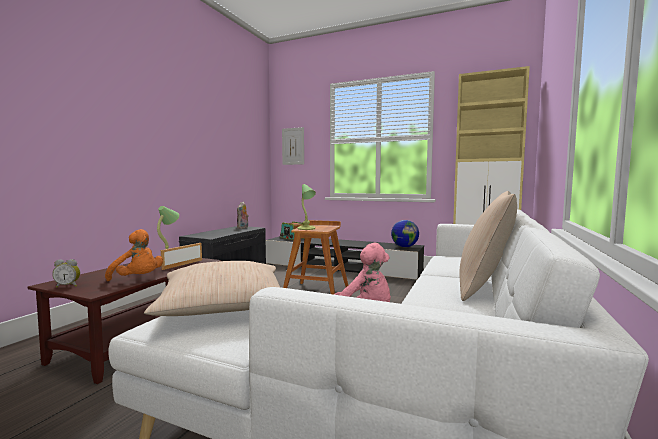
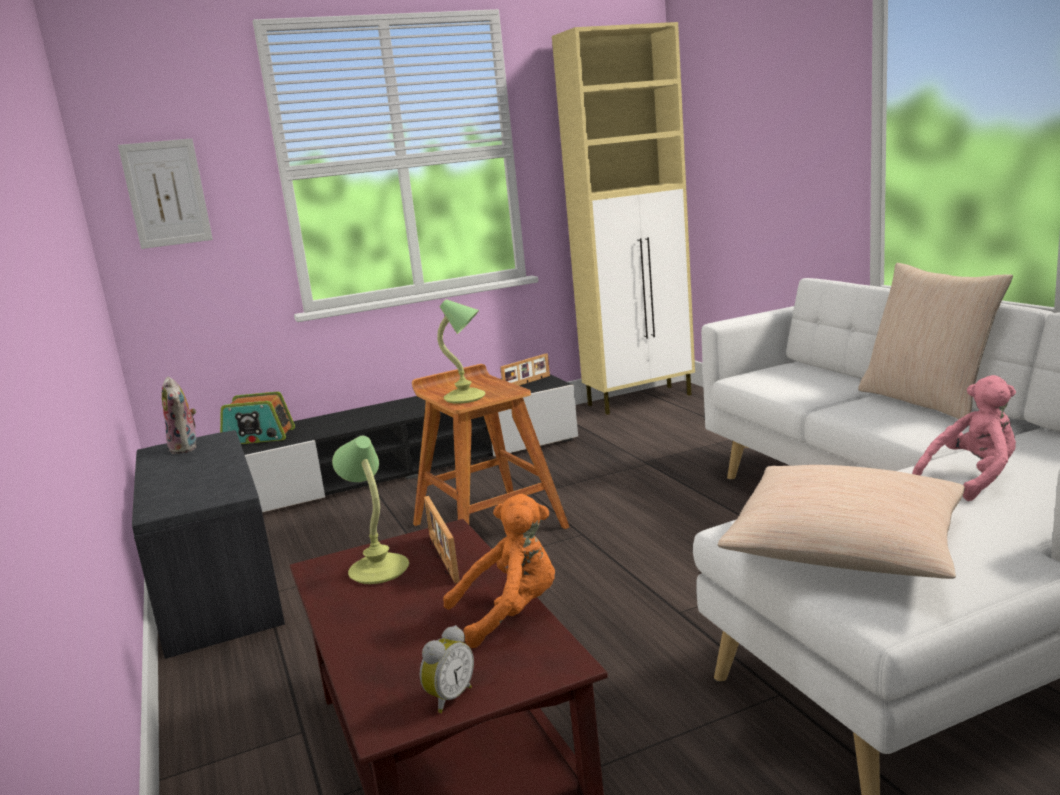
camera: 45 degrees left, 10 degrees up
(404, 247) = (527, 383): globe -> picture frame

